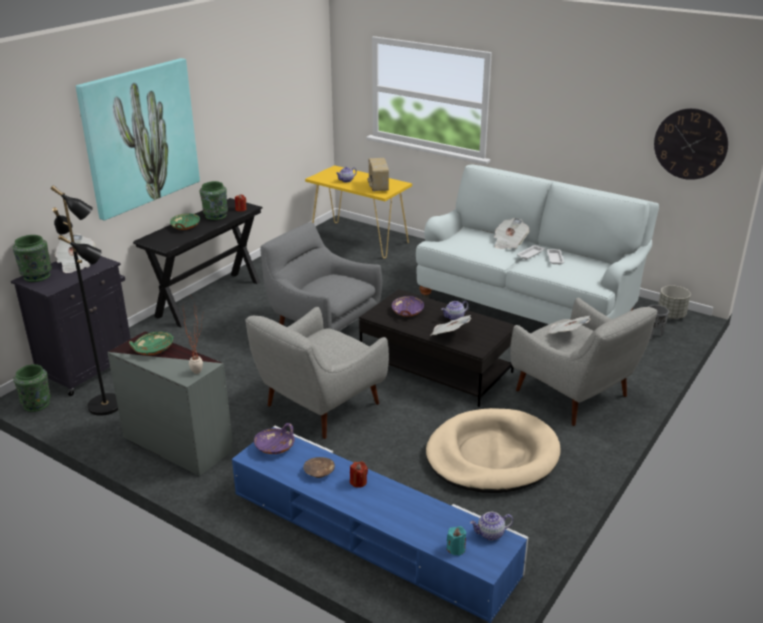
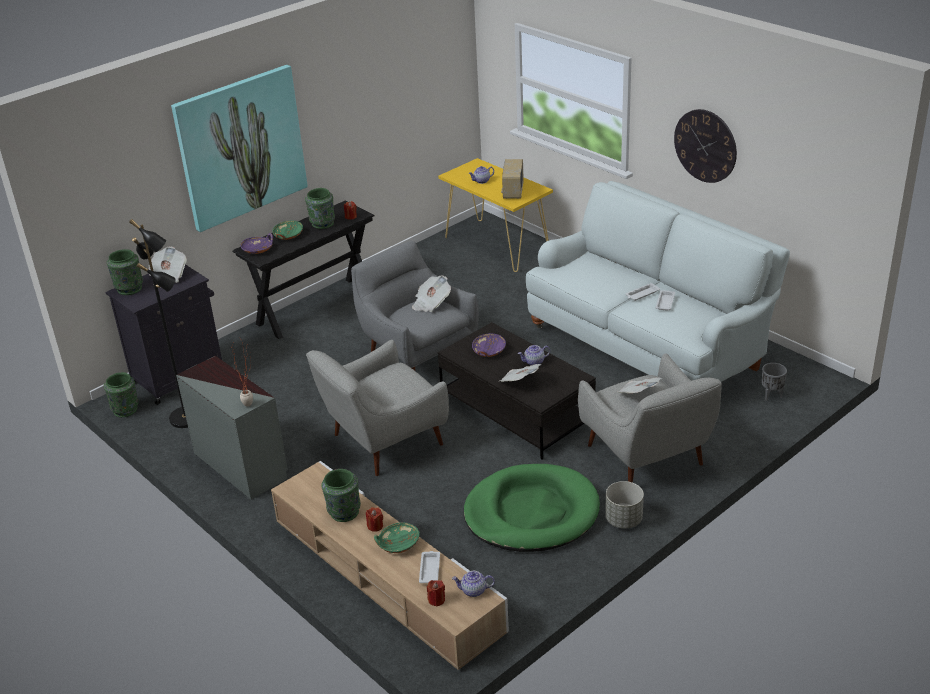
camera: 15 degrees right, 5 degrees up
(153, 350) = (216, 377): green bowl -> green bowl (398, 544)
(275, 446) = (313, 482): purple bowl -> purple bowl (258, 250)
(319, 472) = (343, 512): brown bowl -> green vase
(370, 534) = (385, 575): blue tv stand -> beige tv stand
(434, 518) = (430, 569): none -> white tray
(456, 549) = (436, 600): turquoise candle -> red candle
(492, 456) = (531, 513): beige dog bed -> green dog bed
(509, 243) = (625, 278): newspaper -> newspaper (431, 303)
(671, 315) = (806, 373): grey planter -> grey planter (624, 520)
(690, 144) = (826, 187): wall clock -> wall clock (705, 146)

